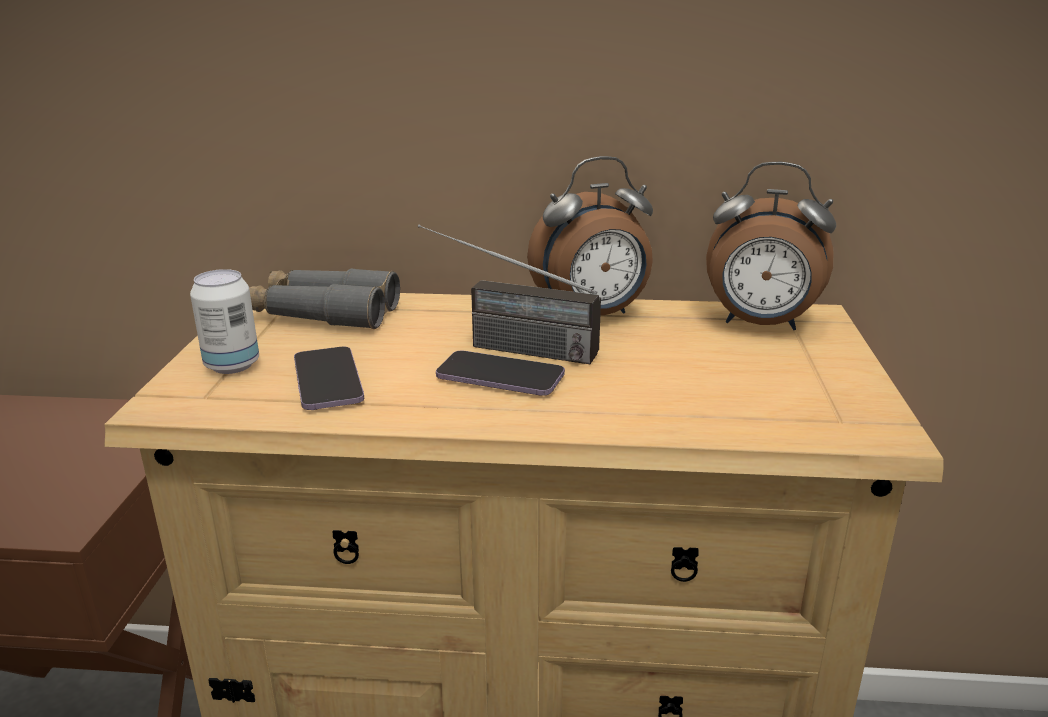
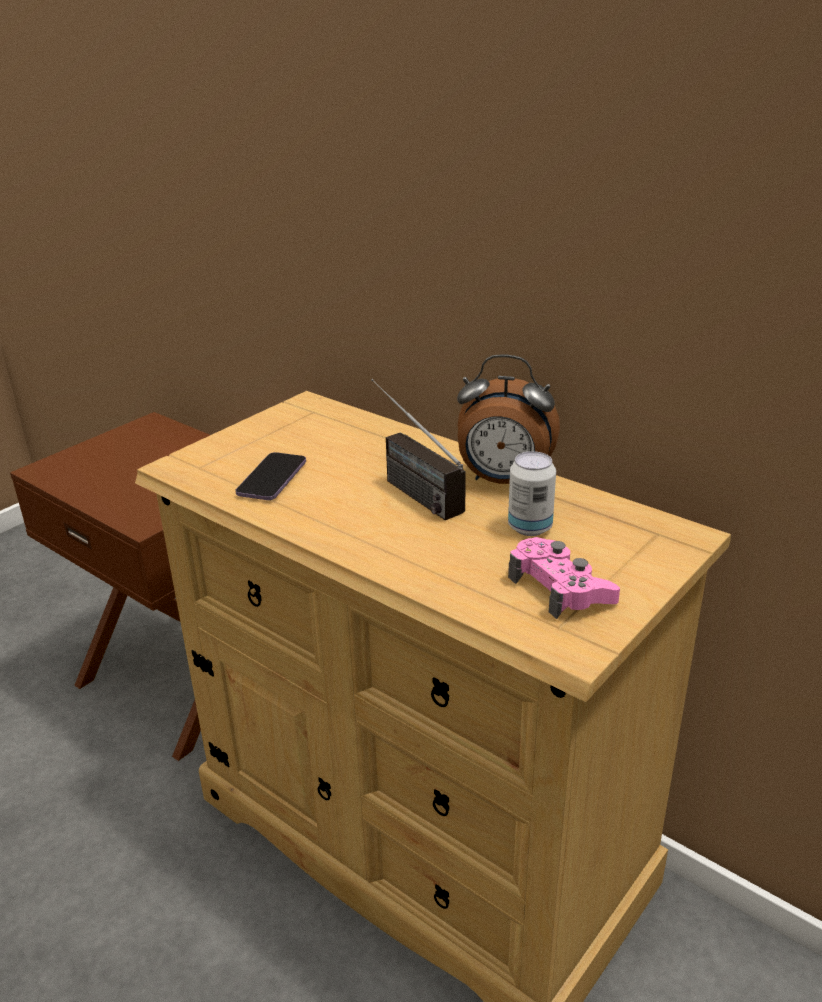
camera: 35 degrees right, 5 degrees up
(232, 365) = (235, 450): can -> can (530, 527)
(322, 313) = (327, 425): grey binoculars -> none
(500, 377) = (374, 510): phone -> none
(760, 325) = (623, 529): alarm clock -> none
(788, 387) = (560, 588): none -> pink game controller

